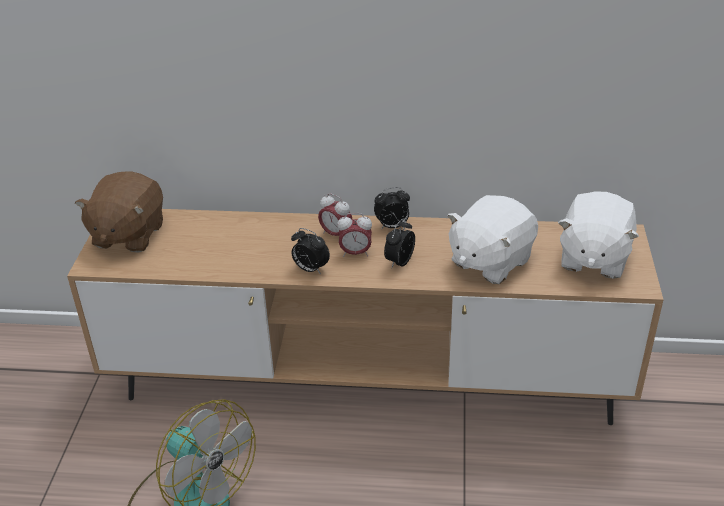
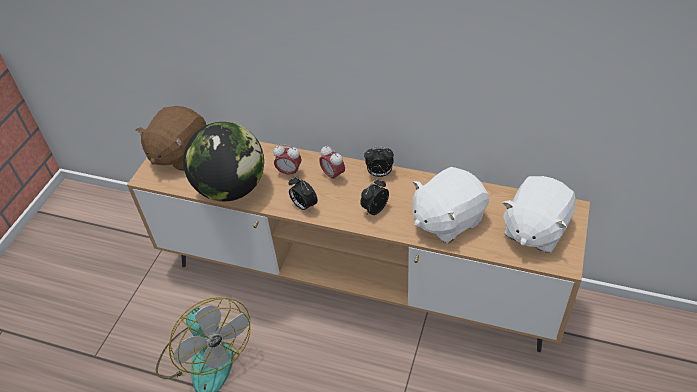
camera: 15 degrees right, 10 degrees up
(210, 263) = (231, 188): none -> globe
(355, 253) = (343, 196): alarm clock -> alarm clock (289, 172)

